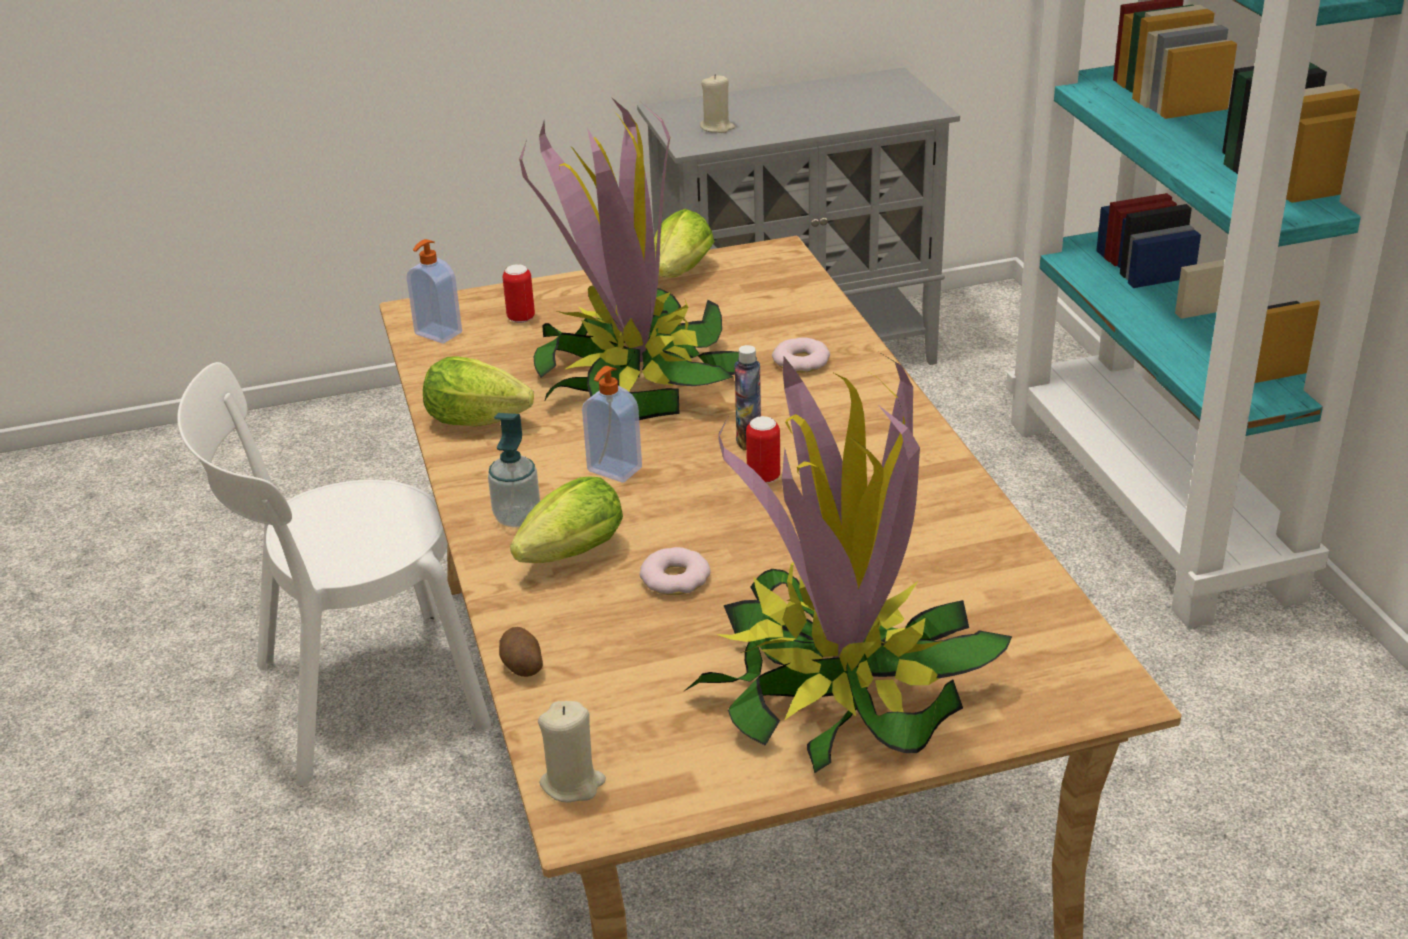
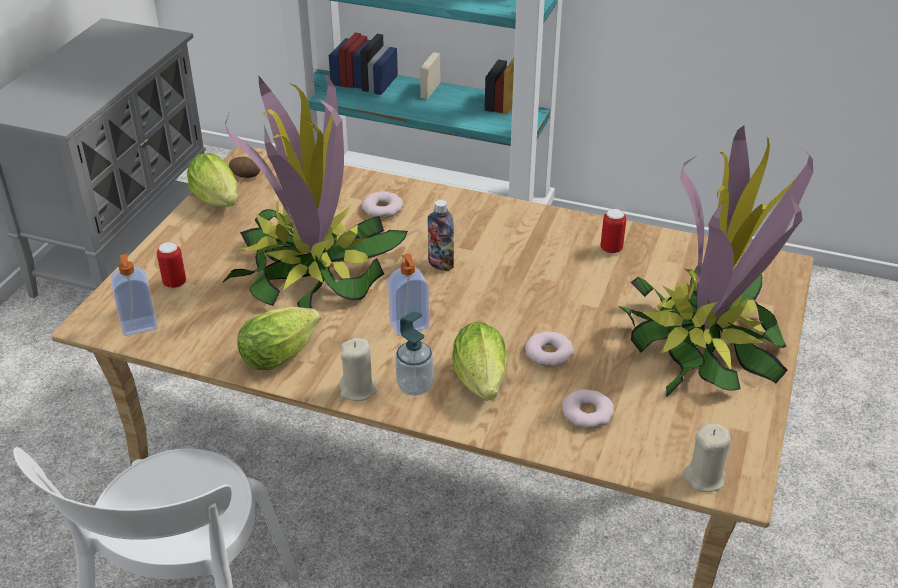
camera: 55 degrees left, 5 degrees up
(521, 665) = (574, 451): potato -> potato (245, 175)
(597, 649) = (587, 413): none -> donut
(717, 127) = (55, 105): beige candle -> beige candle (358, 389)
(763, 477) = (485, 277): can -> can (611, 249)

